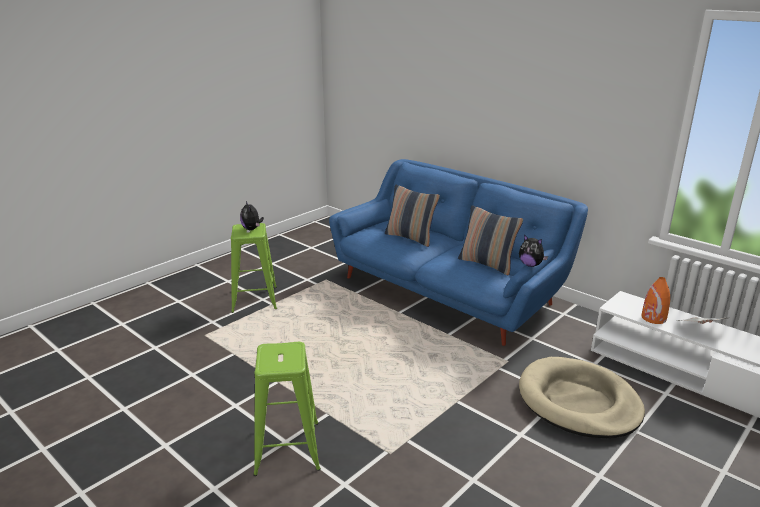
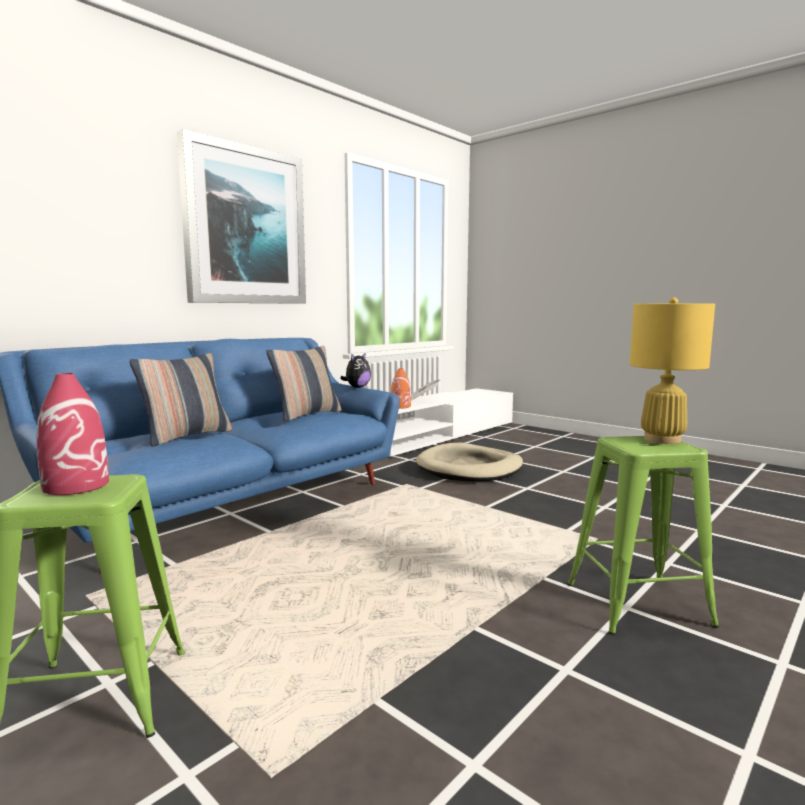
camera: 90 degrees left, 15 degrees down
(252, 229) = (76, 485): plush toy -> red vase
(288, 363) = (662, 439): none -> yellow table lamp
(558, 96) = (244, 227): none -> picture

